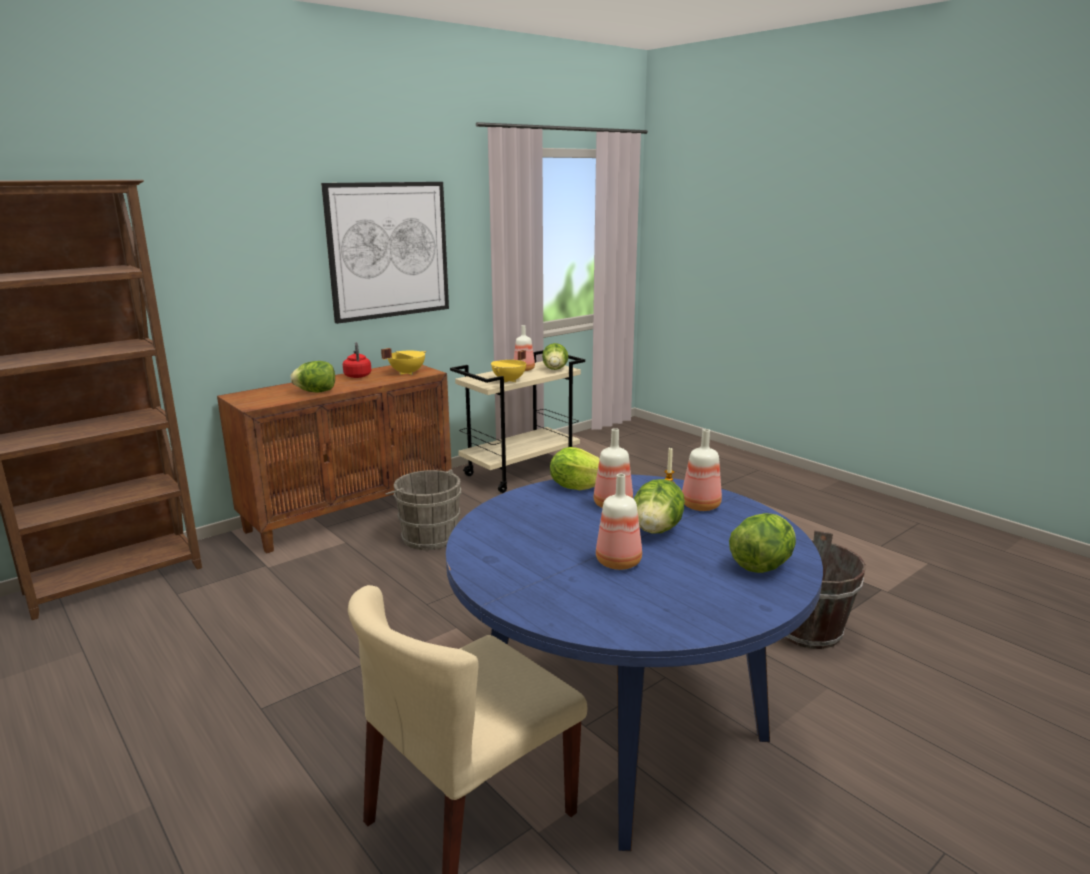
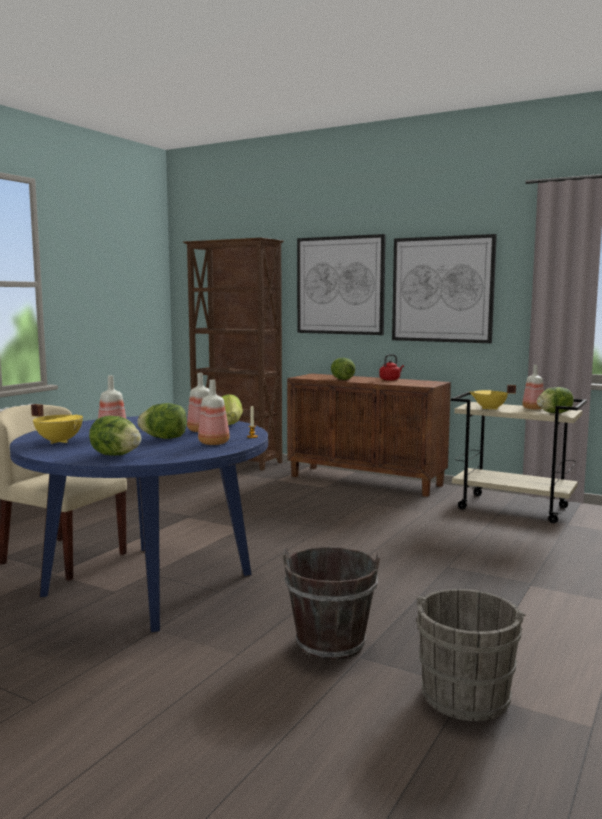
camera: 70 degrees right, 10 degrees down
(243, 253) = (340, 285): none -> picture
(406, 373) = (415, 383): yellow cooking pot -> yellow cooking pot (59, 441)
(427, 536) = (356, 502): grey bucket -> grey bucket (466, 693)

